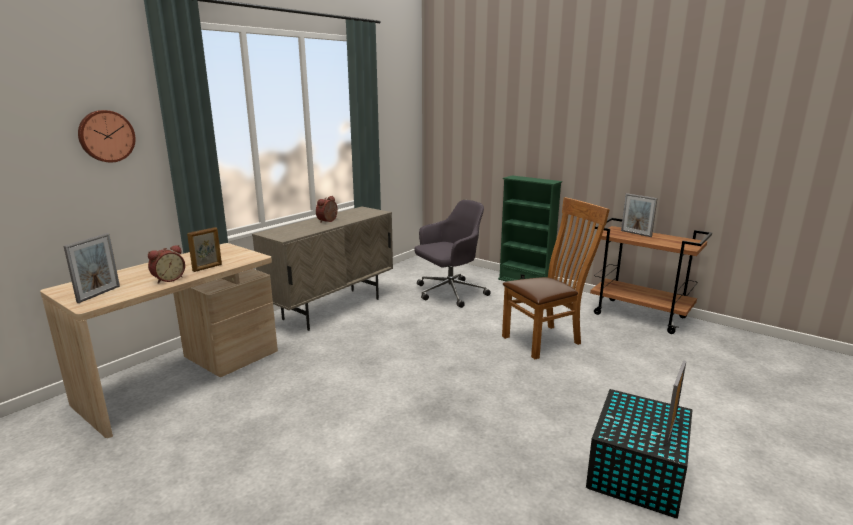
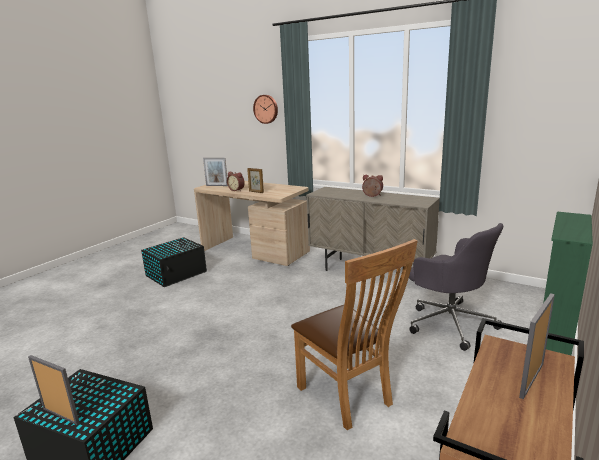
camera: 85 degrees right, 0 degrees up
(202, 460) = (177, 273): none -> black storage box

